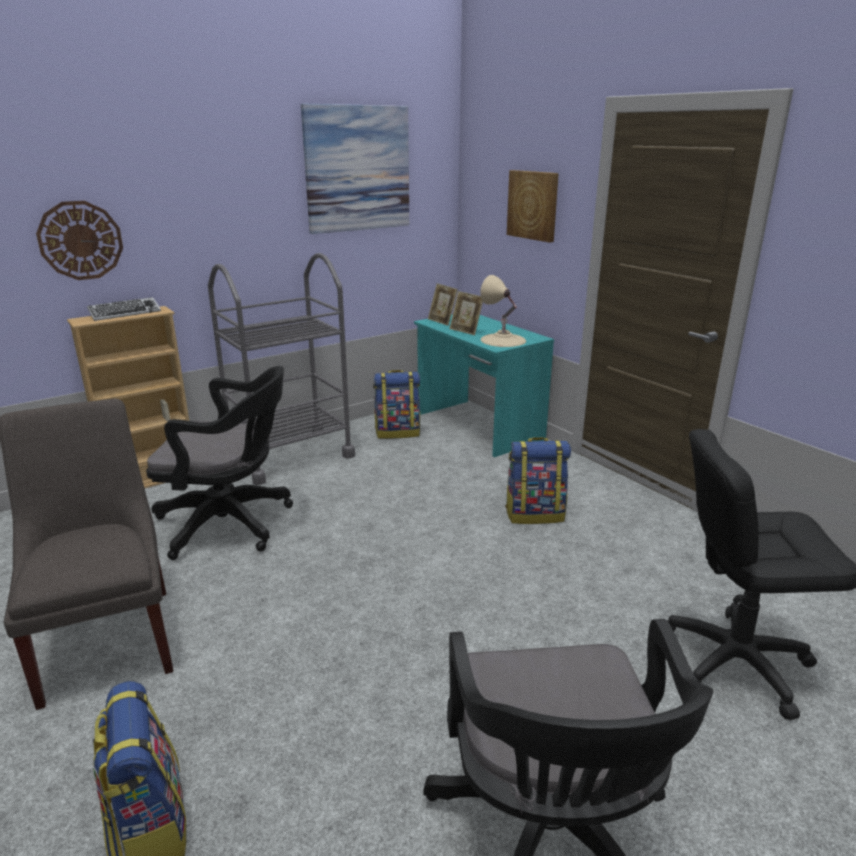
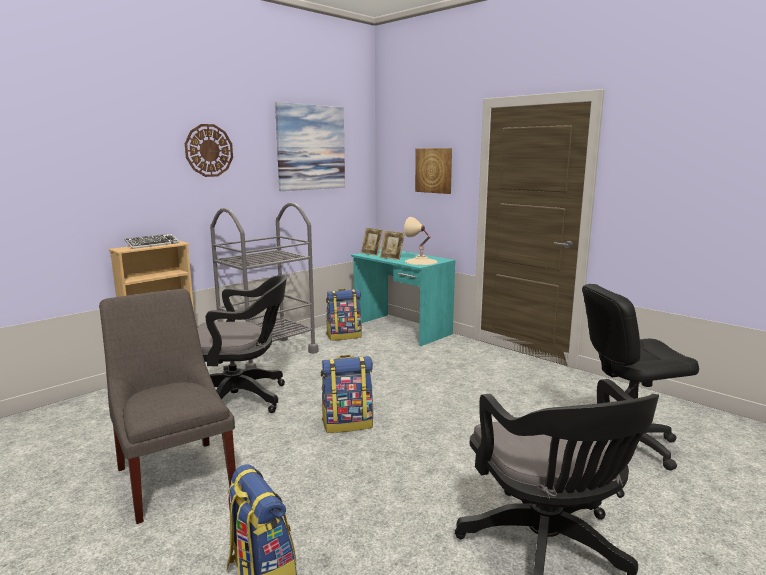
camera: 10 degrees left, 10 degrees down
(80, 240) = (122, 190): wall clock -> wall clock (209, 150)
(535, 514) = (463, 376): backpack -> backpack (348, 424)

